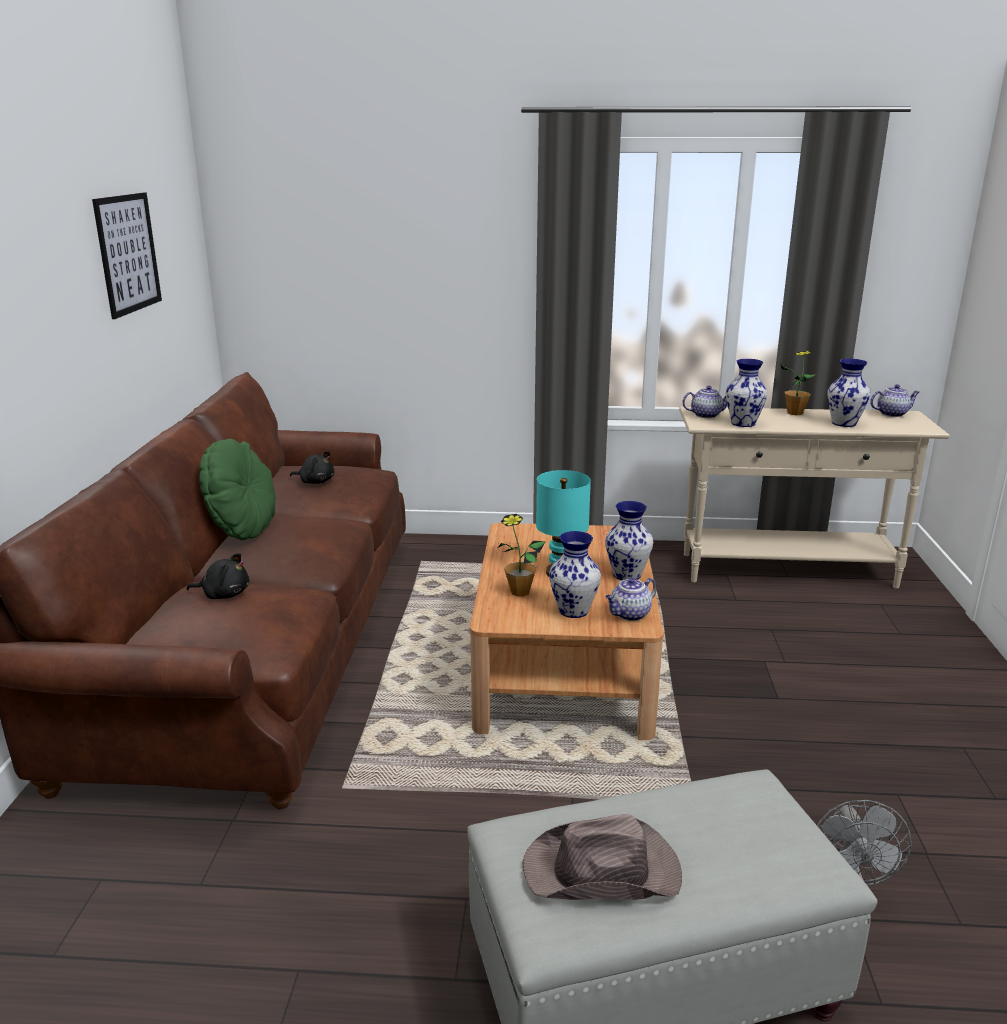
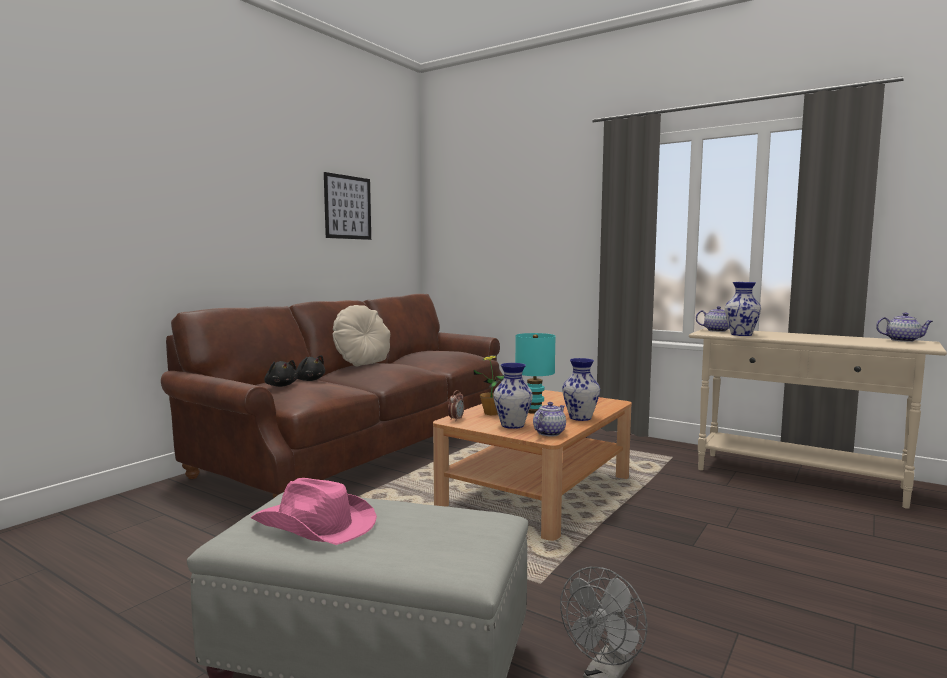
camera: 30 degrees right, 15 degrees down
(243, 531) = (362, 364): green pillow -> beige pillow
(315, 482) = (435, 354): black plush toy -> black plush toy (281, 386)
(494, 616) = (456, 419): none -> alarm clock
(603, 872) = (314, 525): brown hat -> pink hat
(629, 615) = (549, 433): teapot -> teapot turned 135 degrees clockwise
(795, 413) = (801, 334): potted plant -> none
(844, 423) = (839, 340): vase -> none

